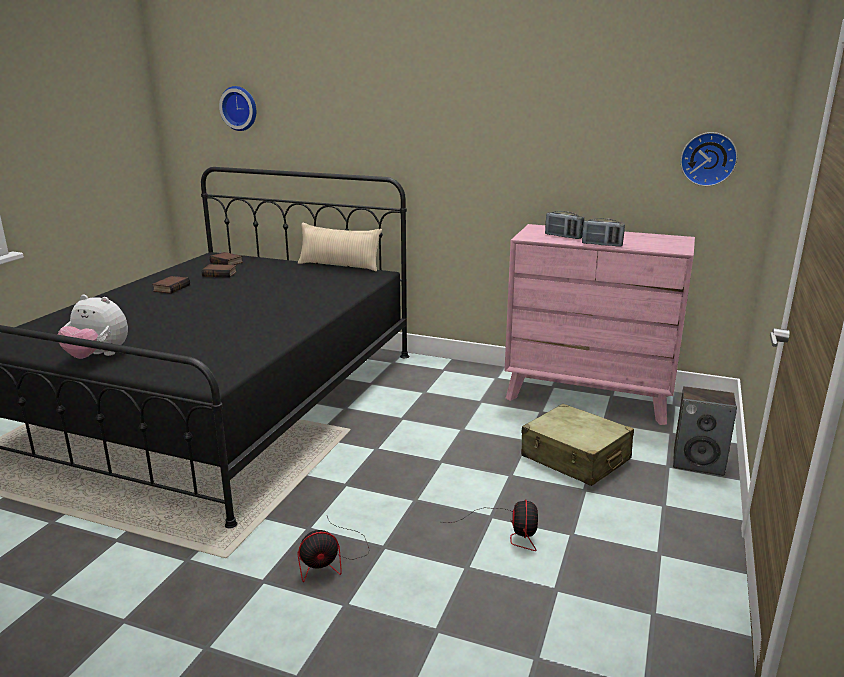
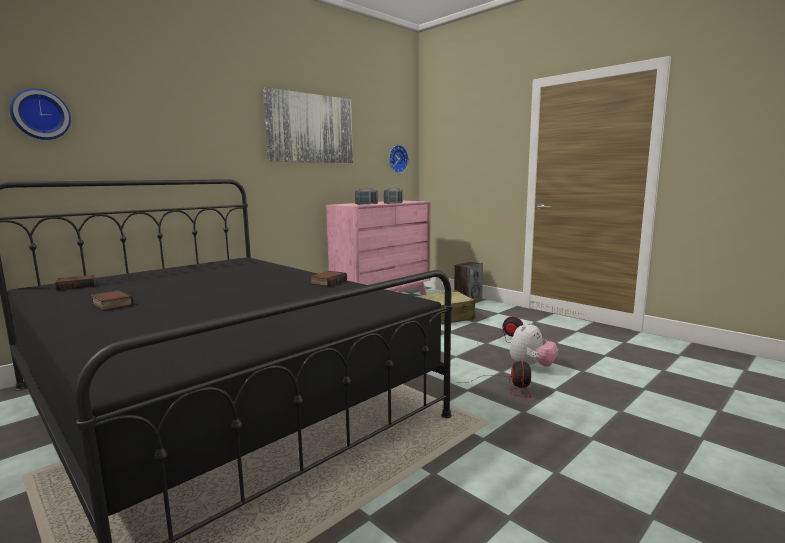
camera: 65 degrees left, 10 degrees down
(98, 356) = (287, 331): plush toy -> plush toy (531, 367)
(220, 274) = (113, 289): book -> book (328, 282)
(339, 266) = (195, 264): beige pillow -> none
(518, 108) = (310, 128): none -> picture

